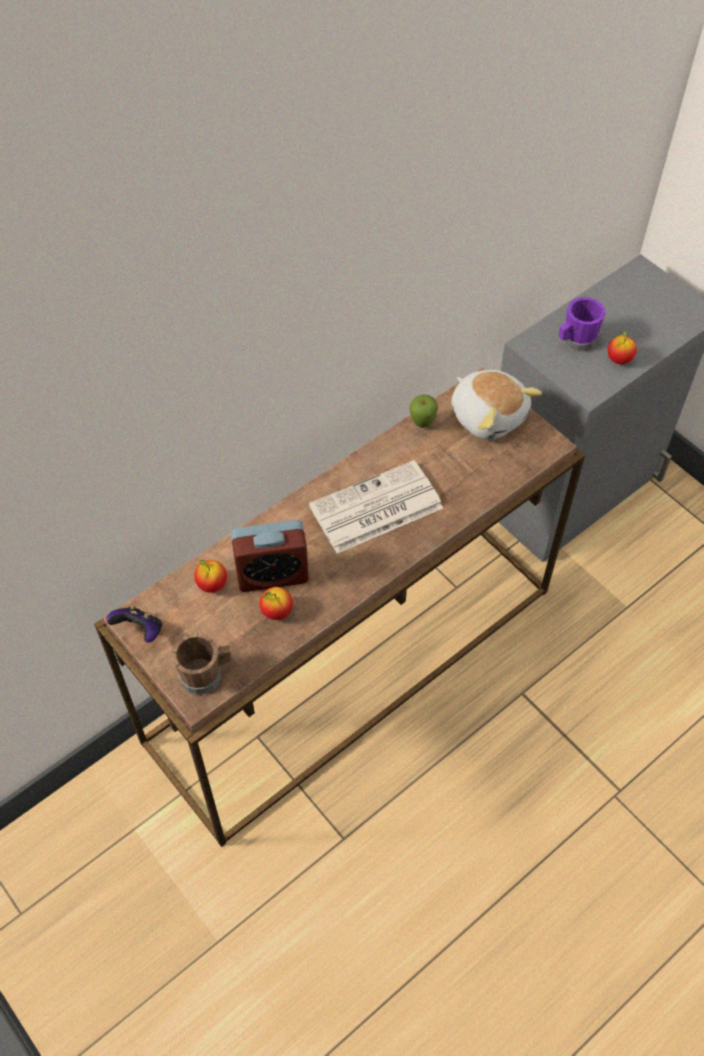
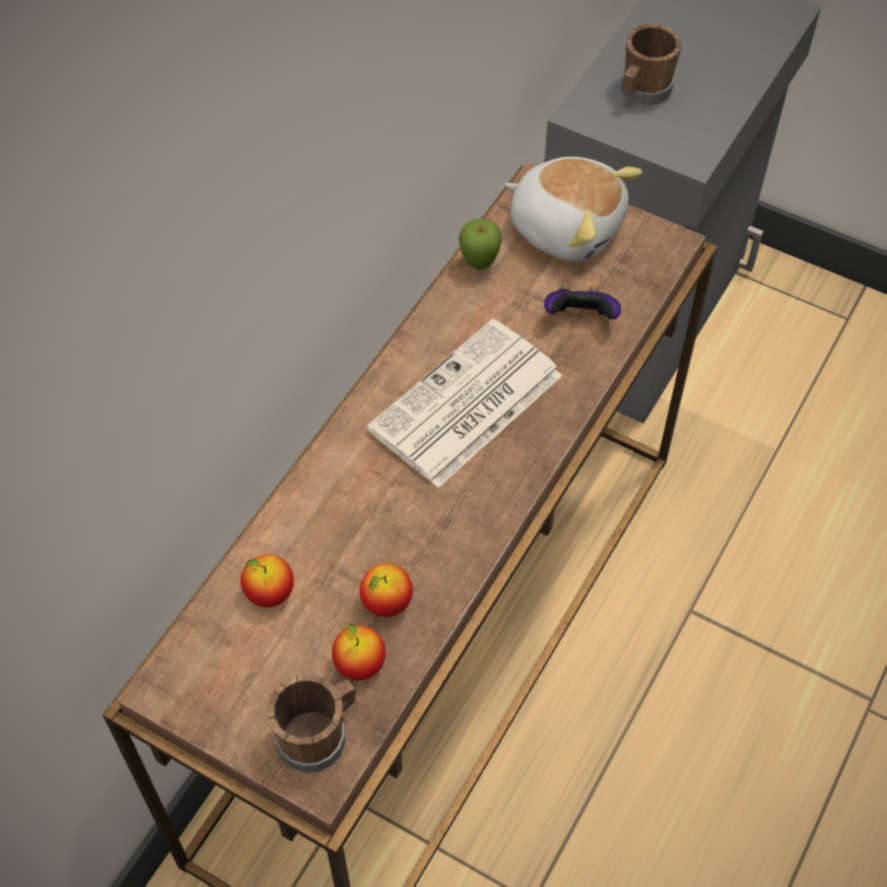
camera: 20 degrees left, 0 degrees up
(140, 631) = (186, 702): game controller -> game controller (580, 318)
(272, 575) = (356, 549): alarm clock -> none
(575, 341) = (642, 92): purple mug -> brown mug
(619, 359) = (711, 102): apple -> apple (359, 664)

